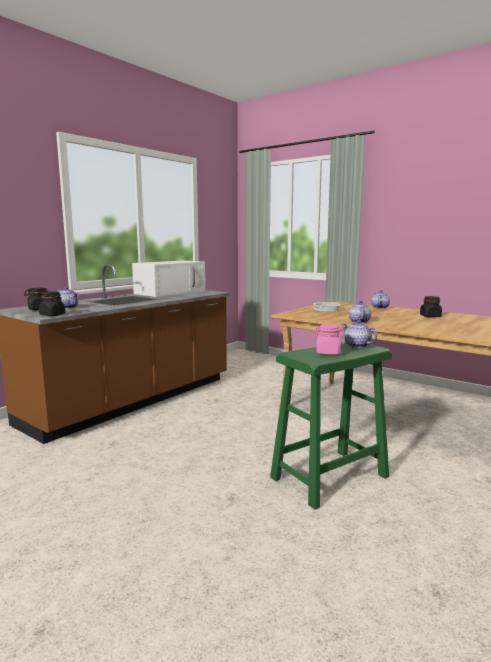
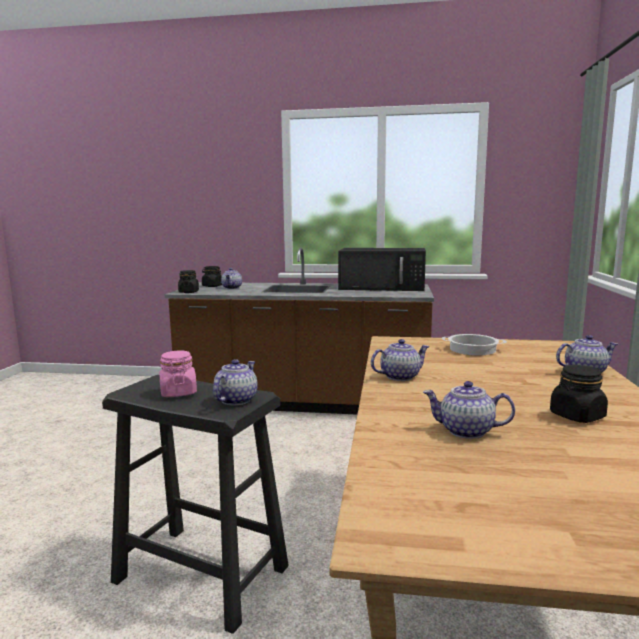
camera: 60 degrees right, 0 degrees up
(171, 292) = (383, 287): white microwave -> black microwave
(329, 477) = (200, 573): green stool -> black stool
(438, 326) = (465, 431): none -> teapot

